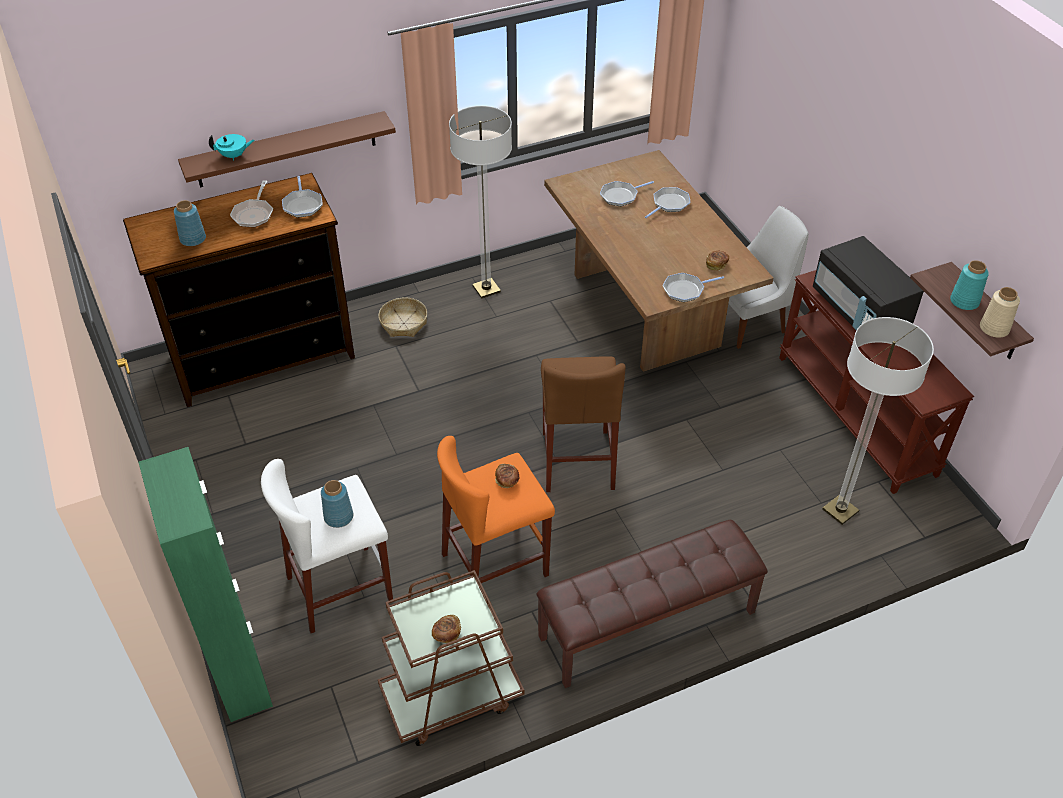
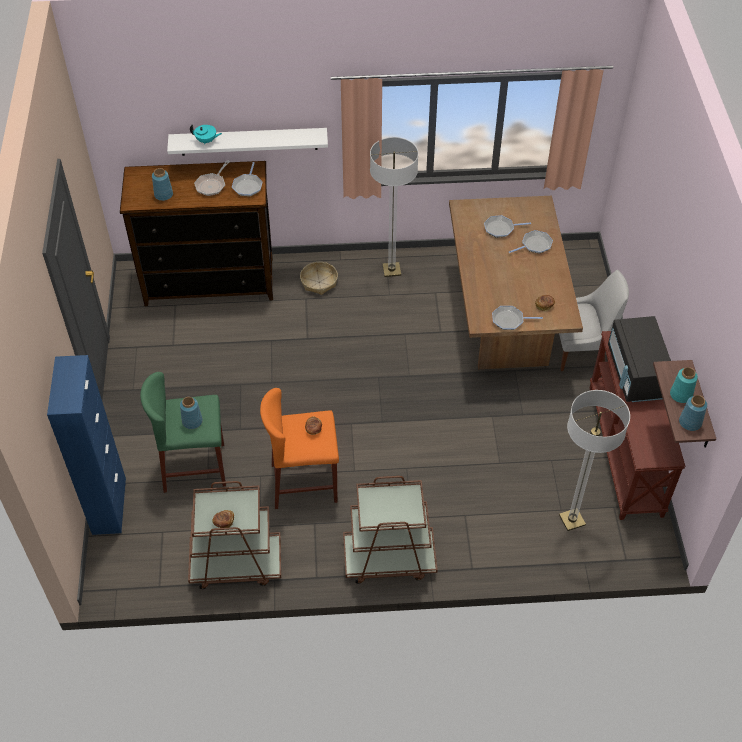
camera: 20 degrees right, 5 degrees up
(240, 675) = (109, 506): green cabinet -> blue cabinet
(286, 149) = (249, 141): brown shelf -> white shelf
(340, 588) = (194, 467): white stool -> green stool
(577, 460) = (396, 424): brown stool -> none
(647, 625) = (389, 558): brown bench -> brown cart
(994, 329) = (690, 422): beige vase -> blue vase

